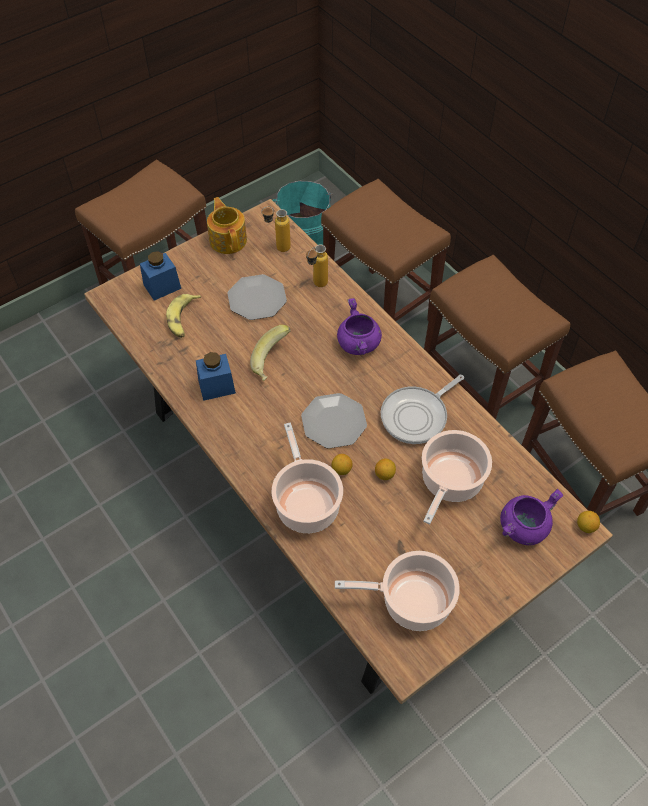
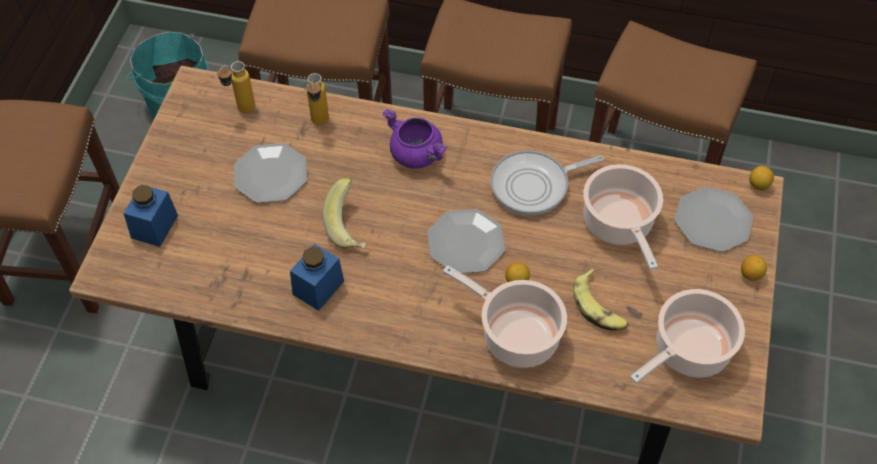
camera: 40 degrees left, 0 degrees up
(183, 319) = (213, 244): banana -> banana (599, 307)
(228, 239) = (178, 134): teapot -> none
(384, 474) = (558, 258): lemon -> lemon (750, 274)
(417, 416) = (534, 186): frying pan -> frying pan turned 60 degrees clockwise
(523, 527) = (713, 220): purple cooking pot -> plate

